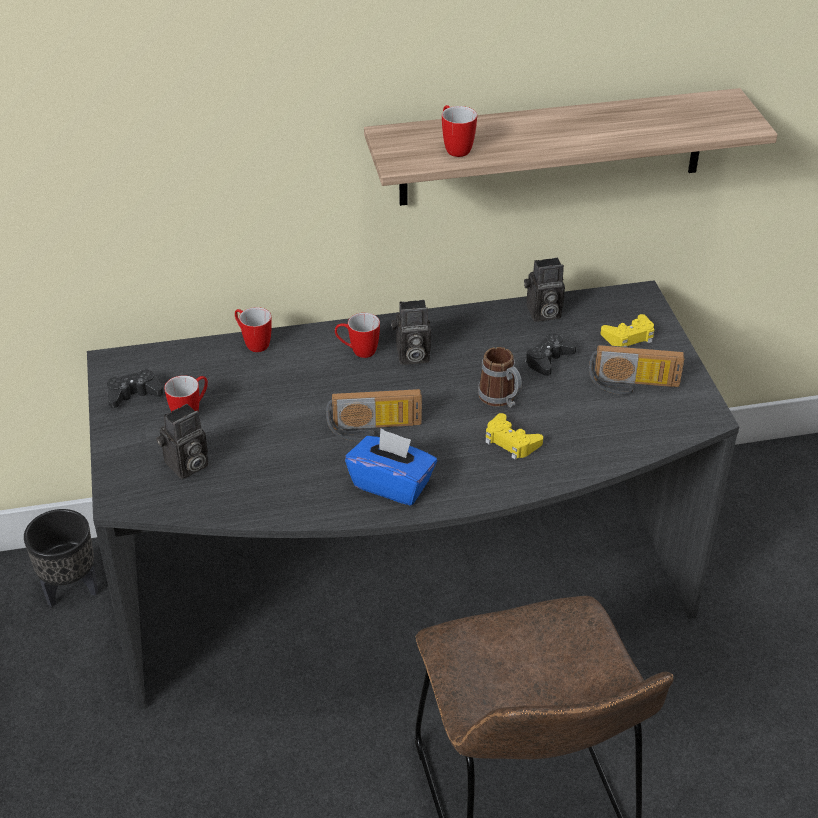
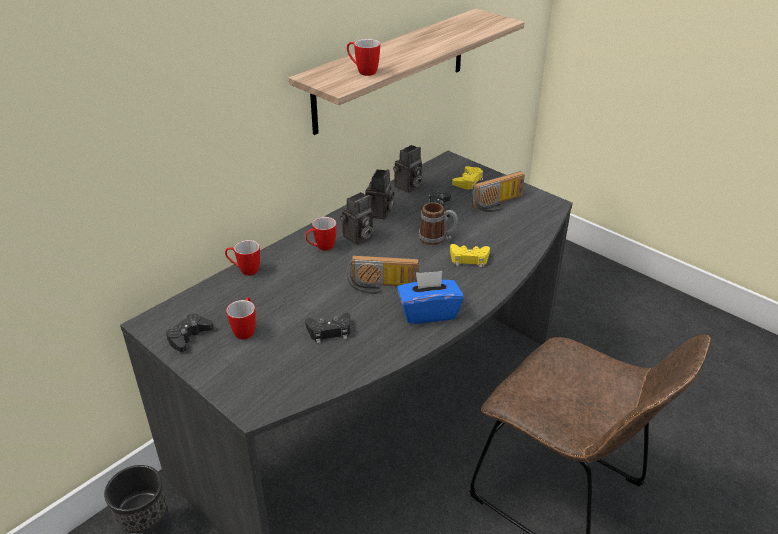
camera: 35 degrees left, 5 degrees down
(186, 466) = (280, 365): camera -> camera (379, 213)
(268, 455) = (329, 331): none -> black game controller
(374, 430) = (382, 287): radio -> radio turned 45 degrees clockwise

